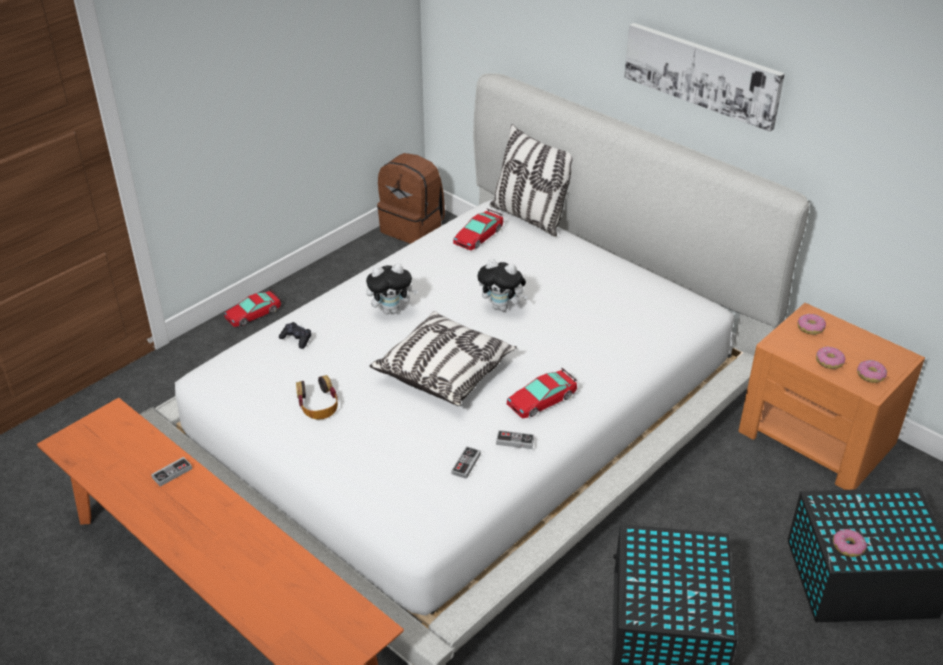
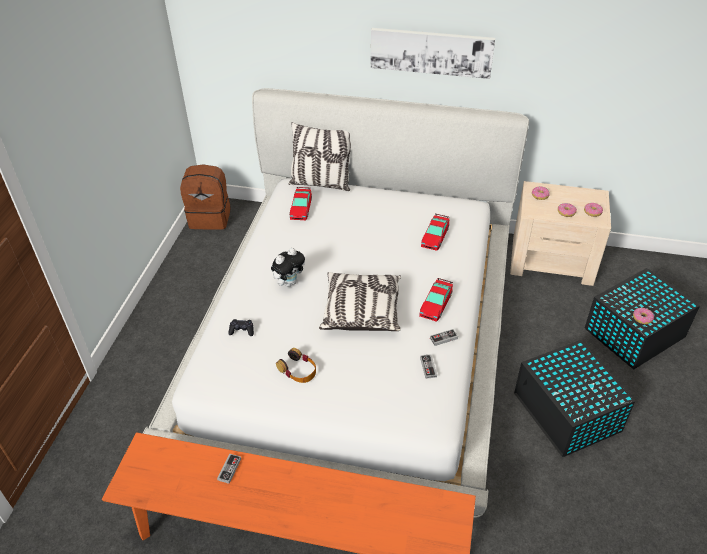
camera: 30 degrees left, 5 degrees up
(253, 313) = (144, 323): toy car -> toy car (434, 236)
(502, 307) = (359, 251): plush toy -> none
(817, 438) = (552, 260): orange nightstand -> beige nightstand

